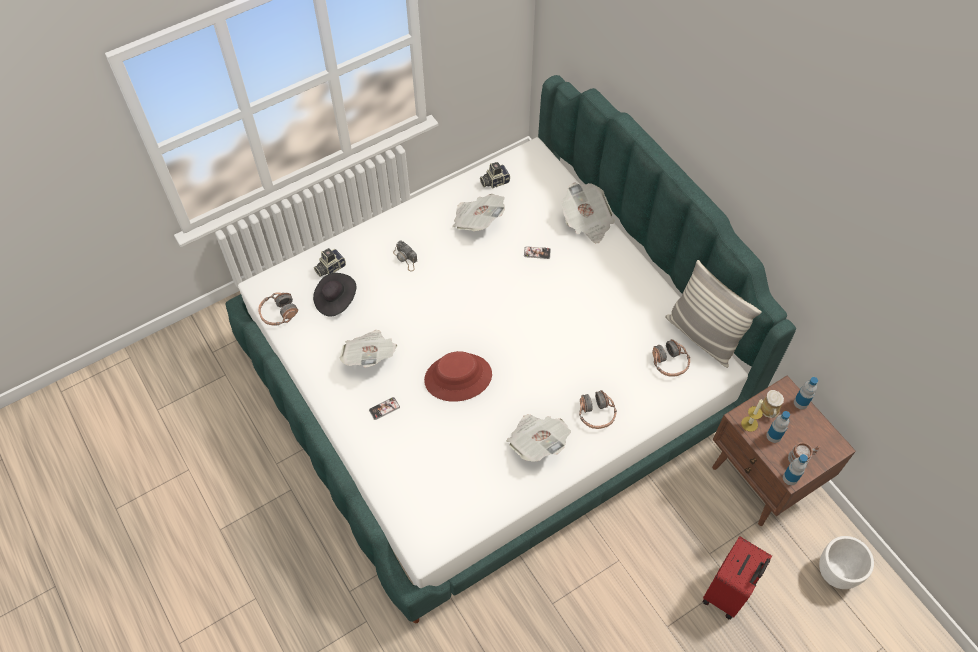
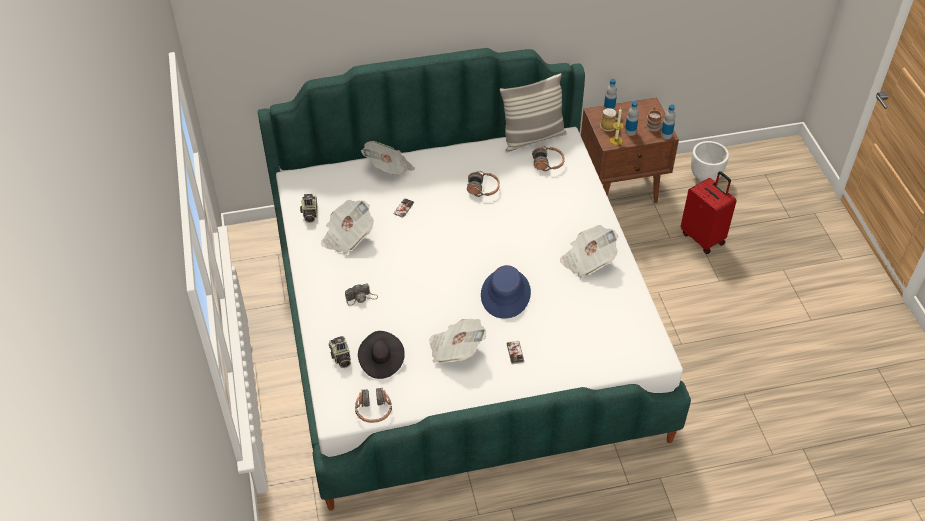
camera: 70 degrees left, 10 degrees down
(458, 378) = (506, 294): red hat -> blue hat
(596, 414) = (575, 218): headphones -> headphones (483, 189)

